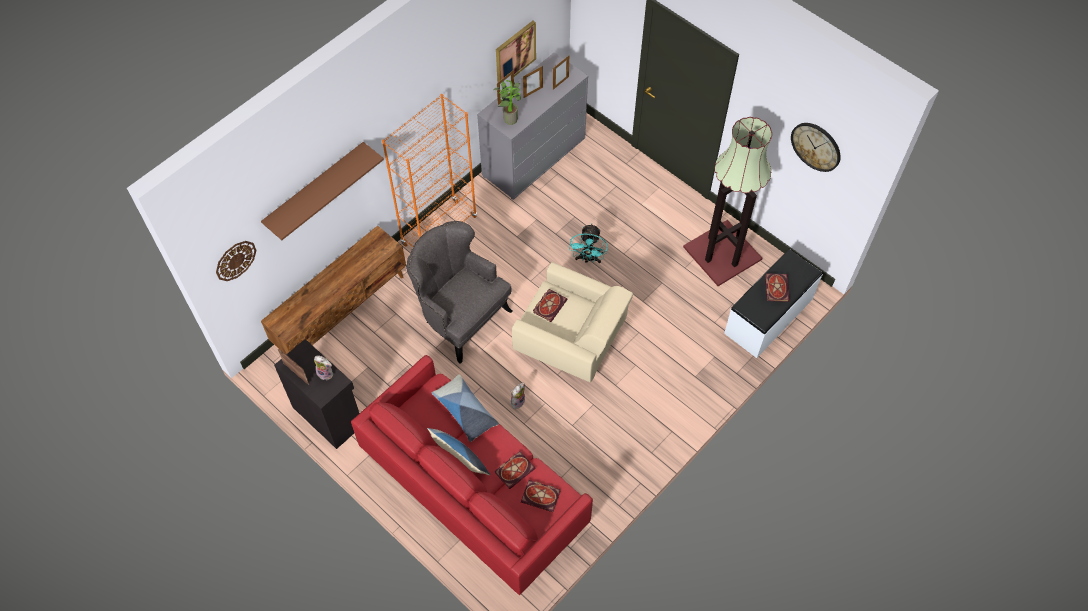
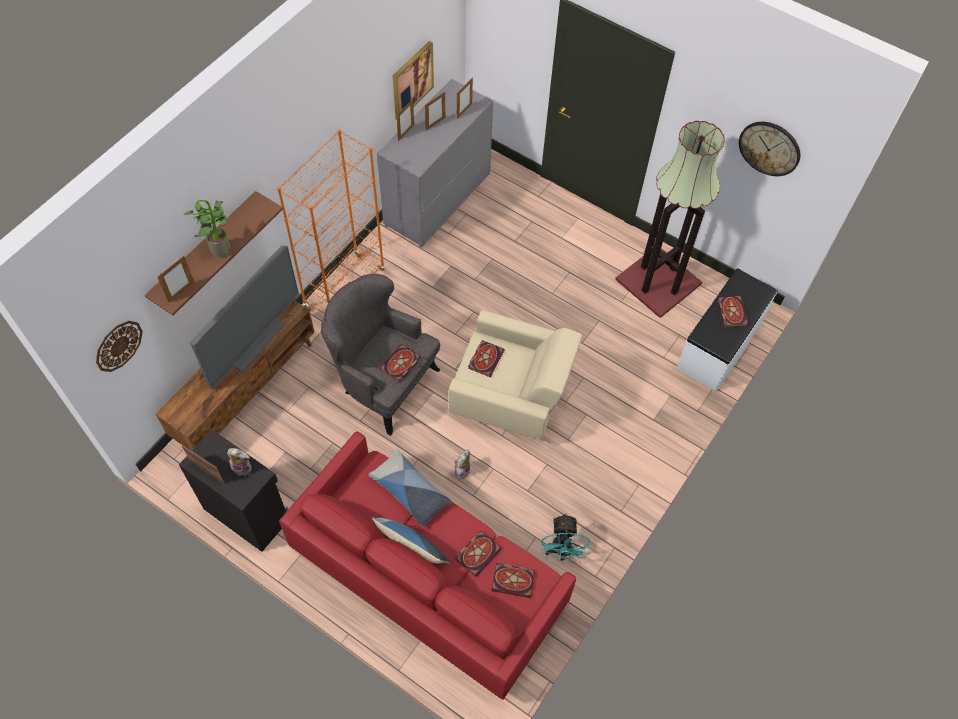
camera: 10 degrees left, 0 degrees up
(290, 221) = (181, 292): none -> picture frame
(349, 267) = (251, 340): none -> television
(473, 302) = (400, 365): none -> book
(510, 118) = (414, 154): potted plant -> potted plant (219, 248)
(588, 259) = (514, 303): turquoise fan -> turquoise fan (561, 551)

